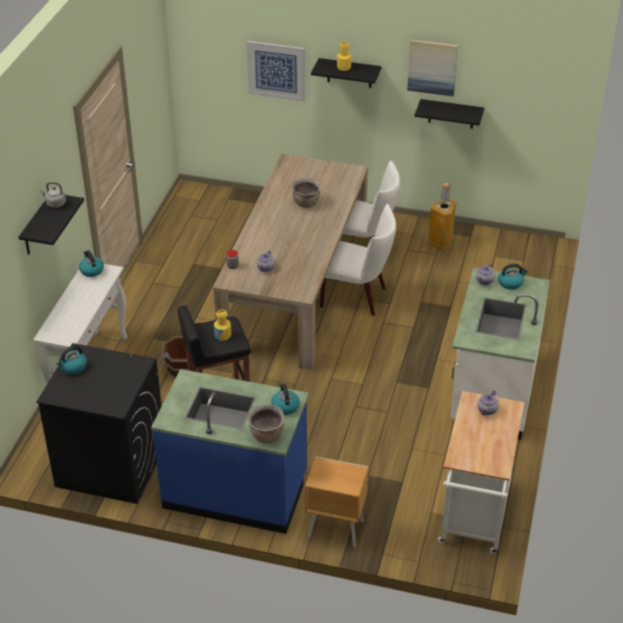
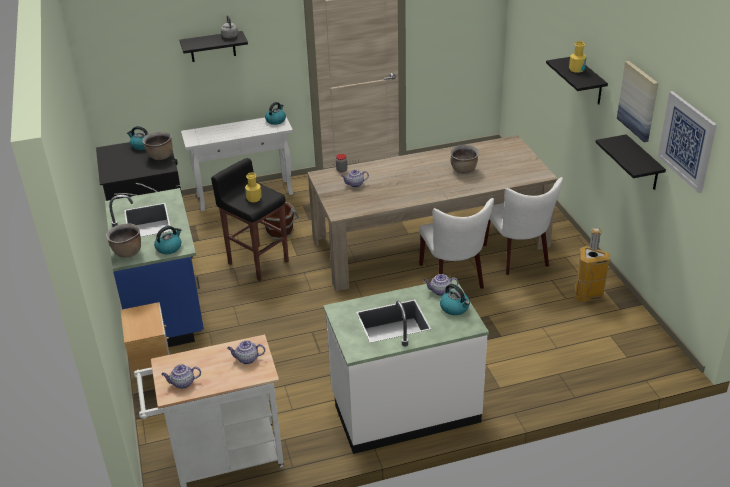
camera: 60 degrees right, 5 degrees down
(113, 361) = (160, 156): none -> brown cooking pot
(276, 70) = (552, 58): picture -> picture (687, 141)
(491, 456) = (182, 383): none -> teapot

